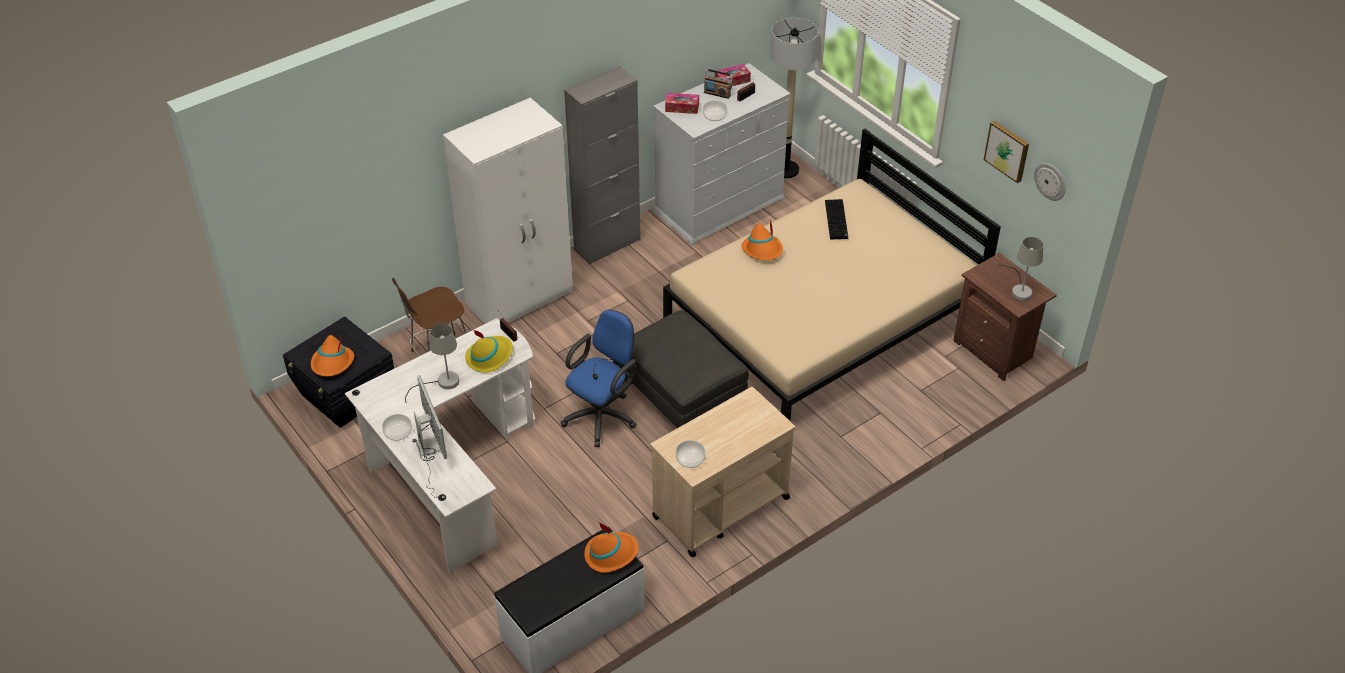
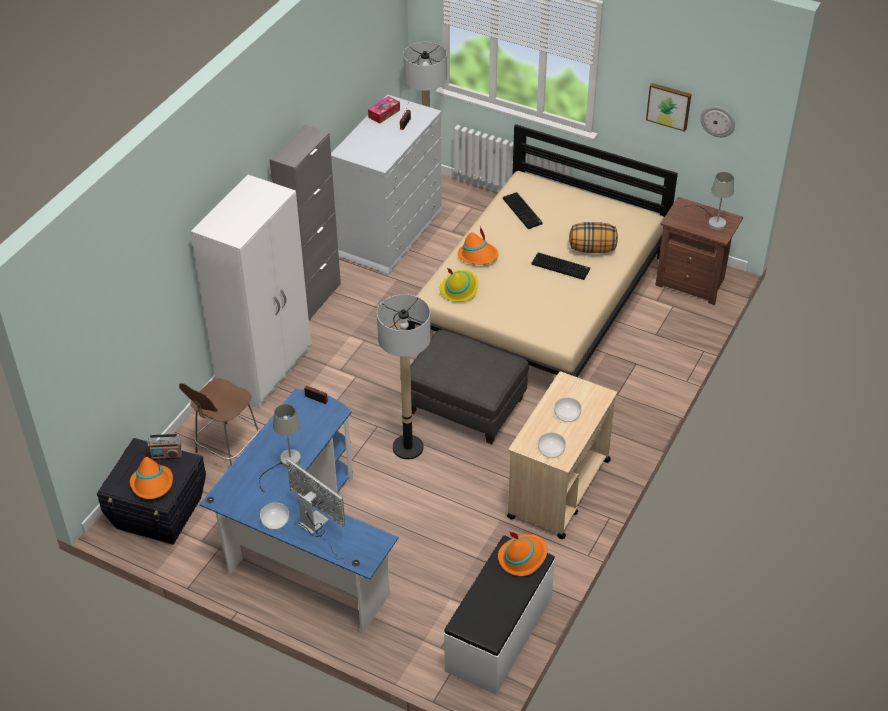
camera: 25 degrees left, 0 degrees up
(450, 469) = (303, 543): white desk -> blue desk
(489, 356) = (312, 424): yellow hat -> yellow hat (459, 289)
(603, 415) = (408, 447): blue office chair -> floor lamp
(682, 107) = (356, 149): tissue box -> none
(715, 116) = (390, 148): bowl -> bowl (567, 414)
(717, 93) = (379, 128): radio -> radio (166, 455)
(838, 286) = (561, 266): none -> keyboard
(882, 279) = (592, 249): none -> pillow

